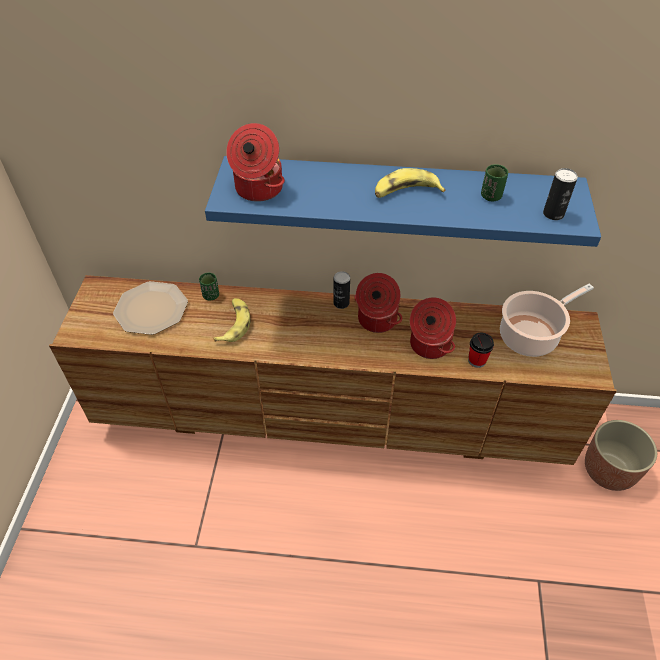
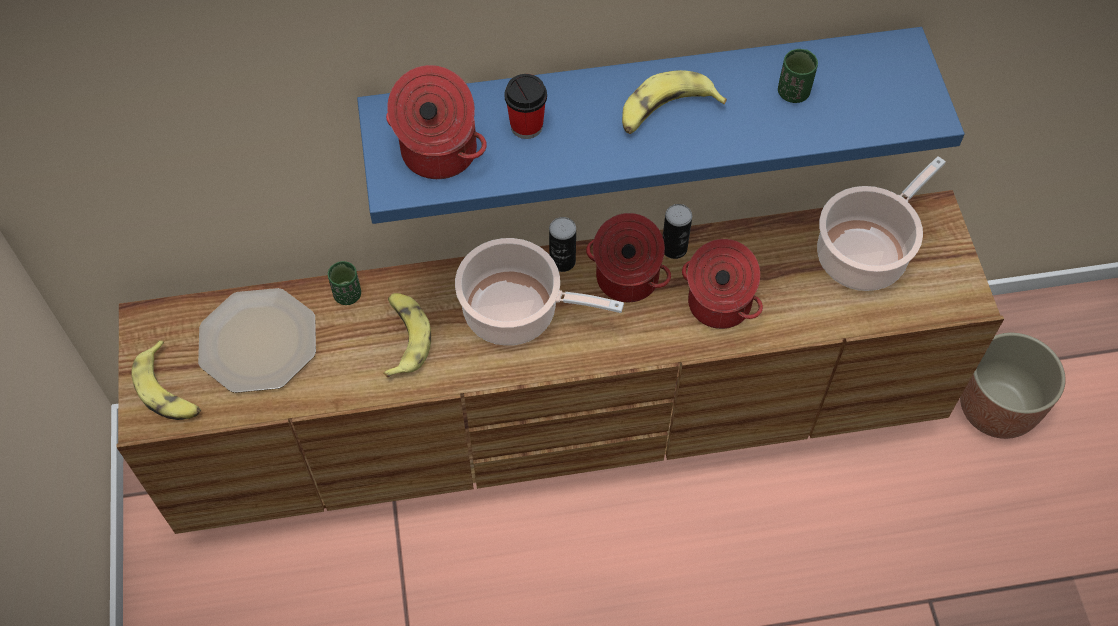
camera: 15 degrees left, 10 degrees up
(92, 323) = (169, 390): none -> banana
(304, 324) = (516, 312): none -> cooking pot
(477, 360) = (795, 315): cup -> cup (526, 126)
(553, 214) = (890, 107): can -> can (674, 248)

